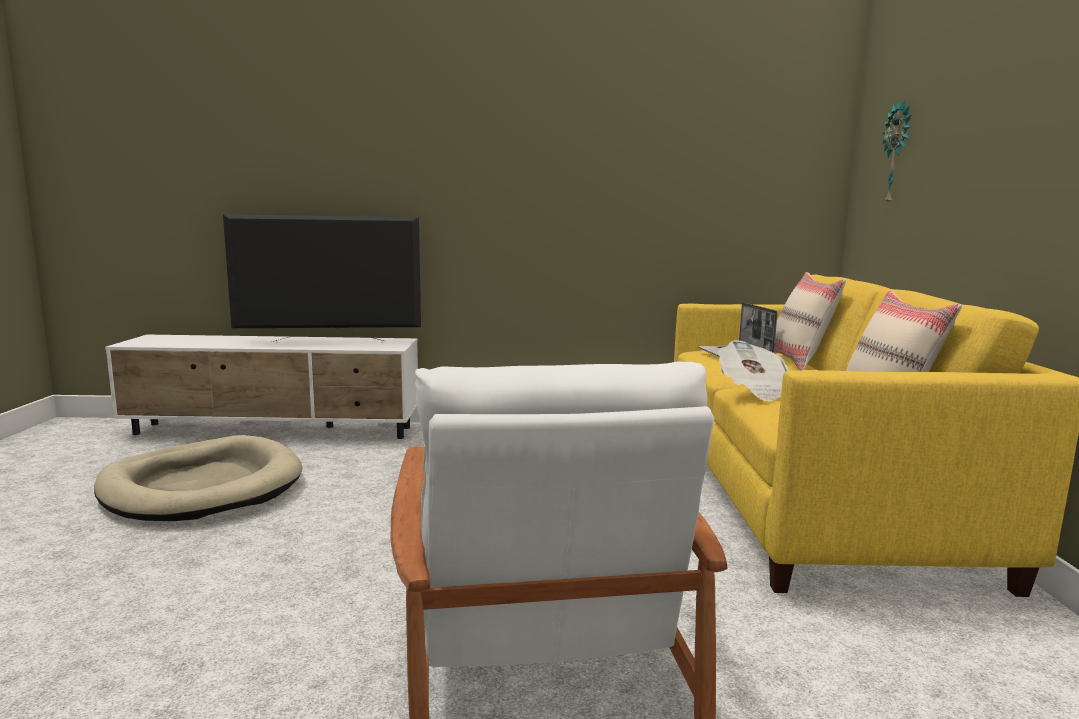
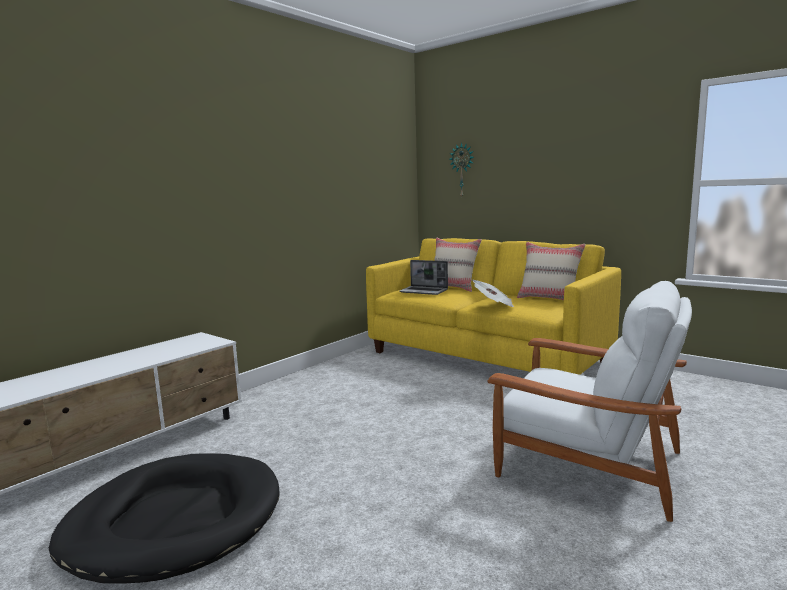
camera: 50 degrees left, 0 degrees up
(202, 487) = (174, 521): beige dog bed -> black dog bed
(328, 341) = (141, 354): television -> none

